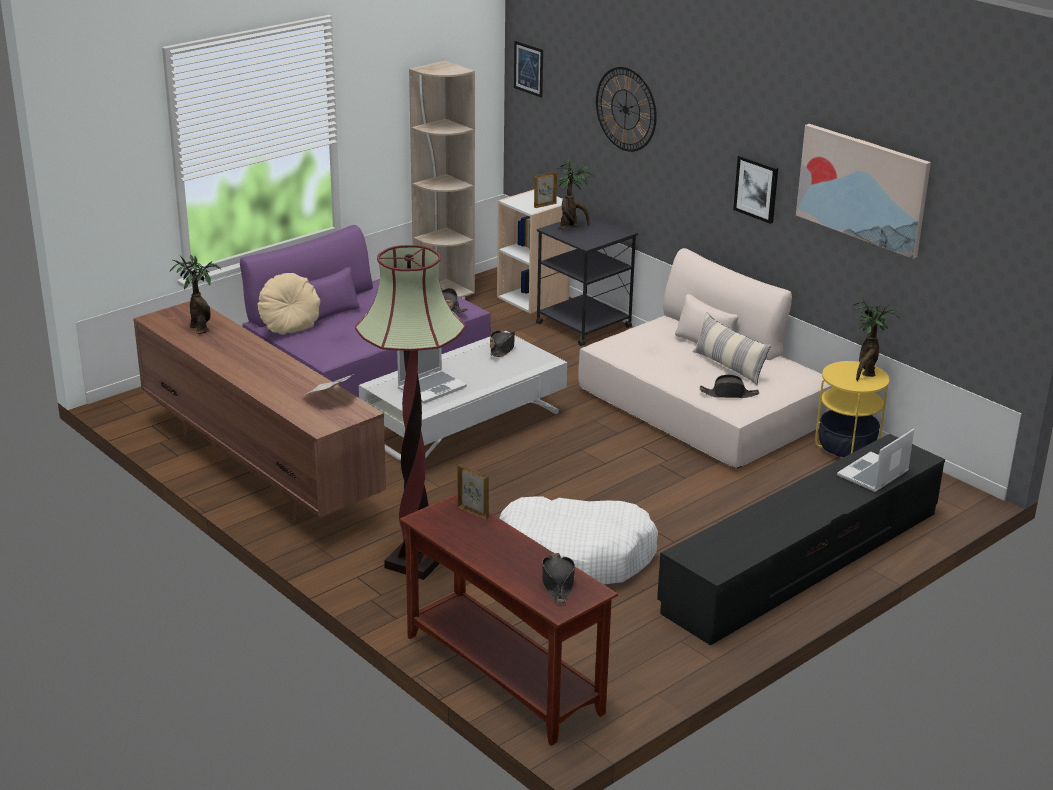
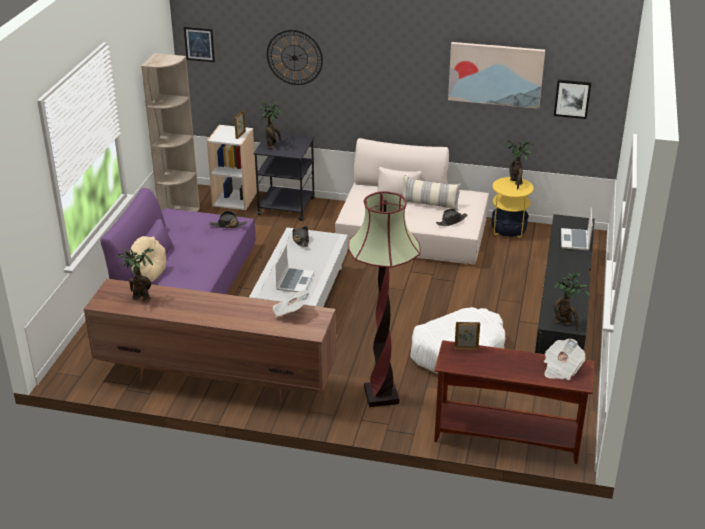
camera: 35 degrees left, 5 degrees up
(557, 583) = (561, 369): black hat -> newspaper
(707, 560) = (564, 323): none -> potted plant
(756, 188) = (412, 89): picture -> picture (572, 98)

